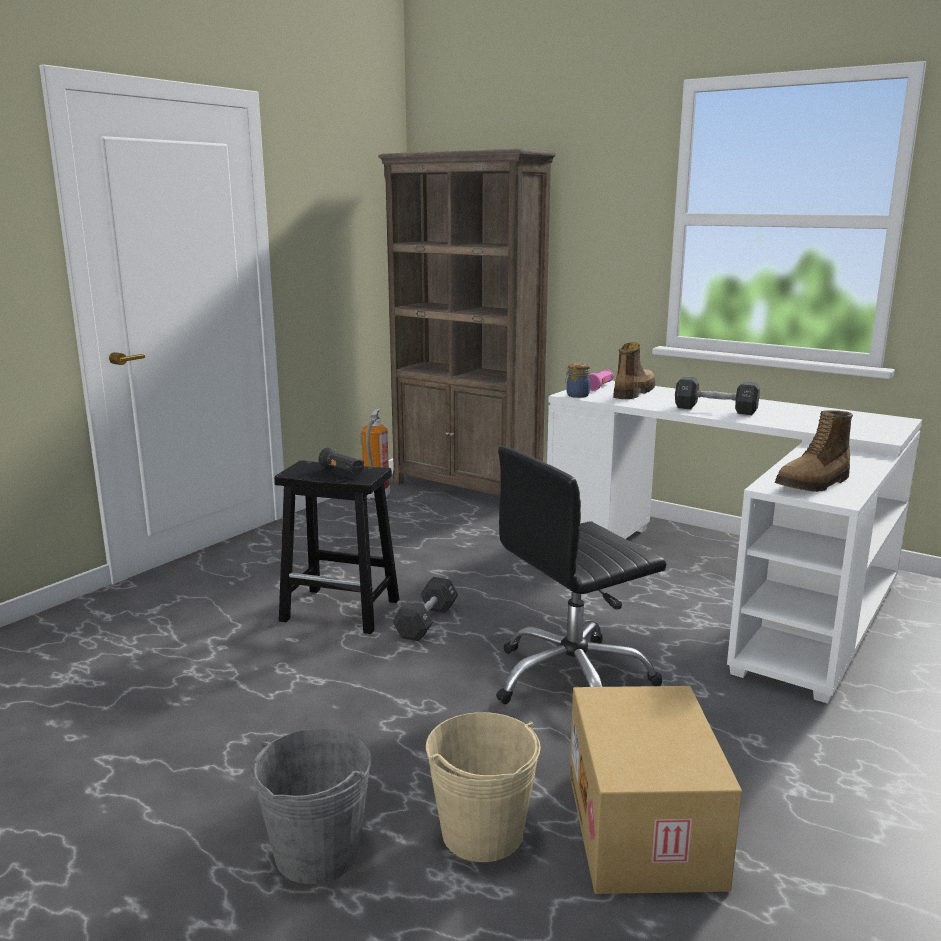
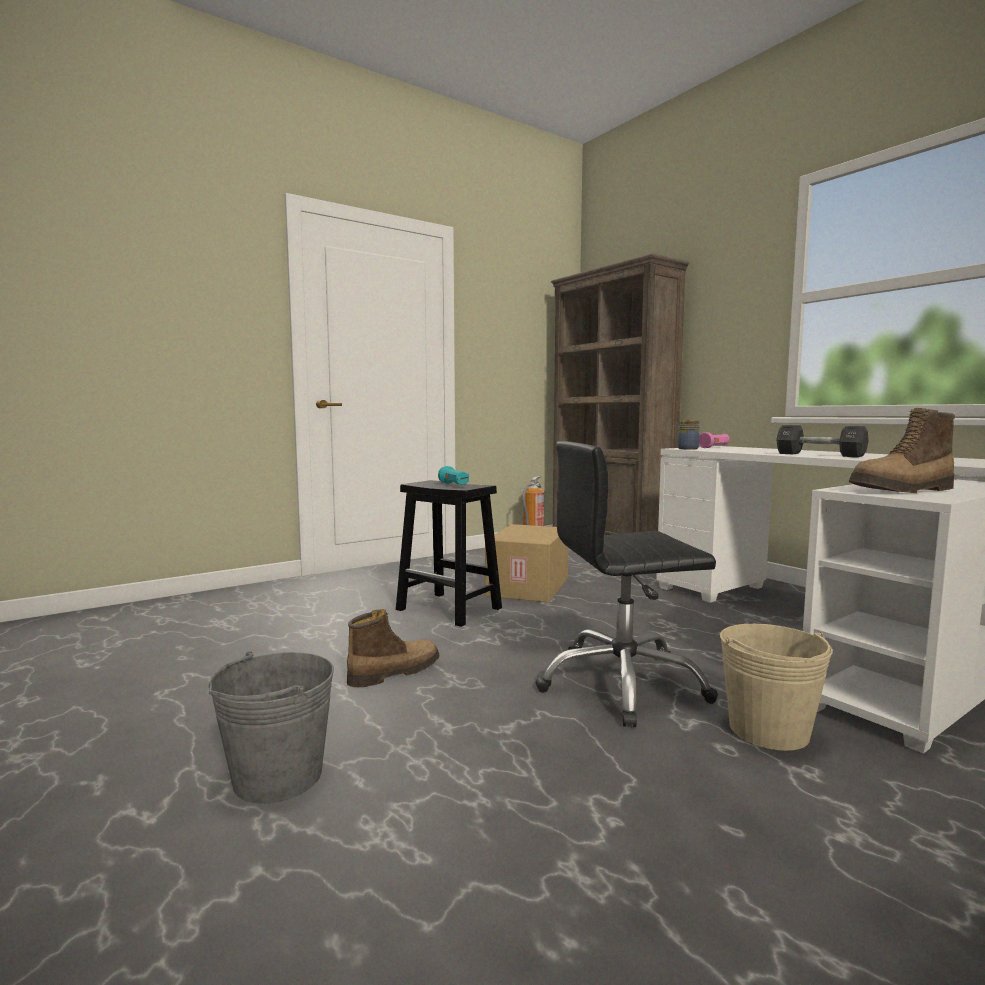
camera: 20 degrees right, 10 degrees down
(342, 472) = (454, 485): black flashlight -> turquoise flashlight
(426, 622) = (513, 625): black dumbbell -> none
(482, 833) = (441, 795): beige bucket -> beige bucket (768, 730)
(633, 393) = (743, 449): boot -> boot (393, 672)
(646, 829) = (625, 833): cardboard box -> cardboard box (529, 587)

